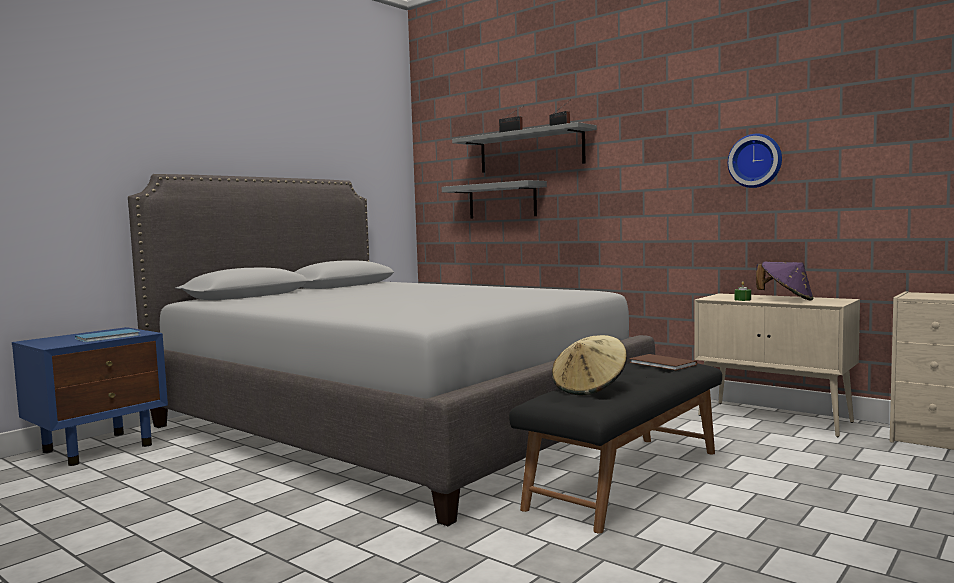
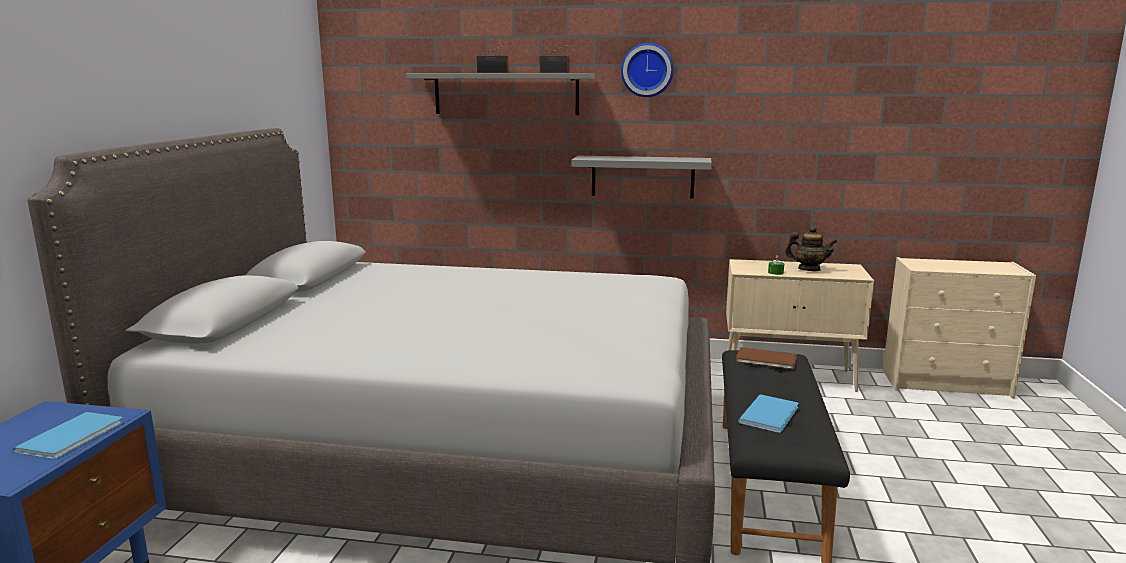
camera: 30 degrees left, 10 degrees up
(502, 200) = (465, 150): grey shelf -> grey shelf (642, 176)
(589, 388) = (771, 414): beige hat -> blue book
(755, 161) = (771, 130): wall clock -> wall clock (647, 70)
(786, 299) = (809, 269): purple hat -> teapot

